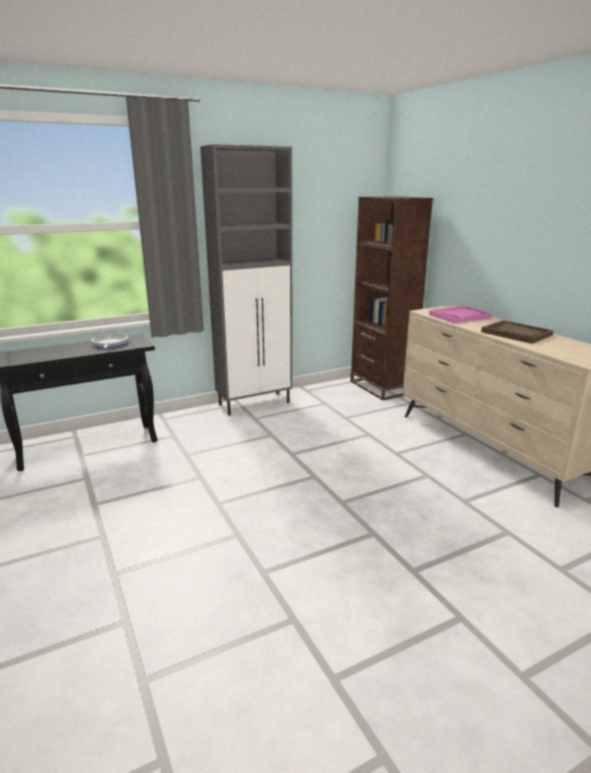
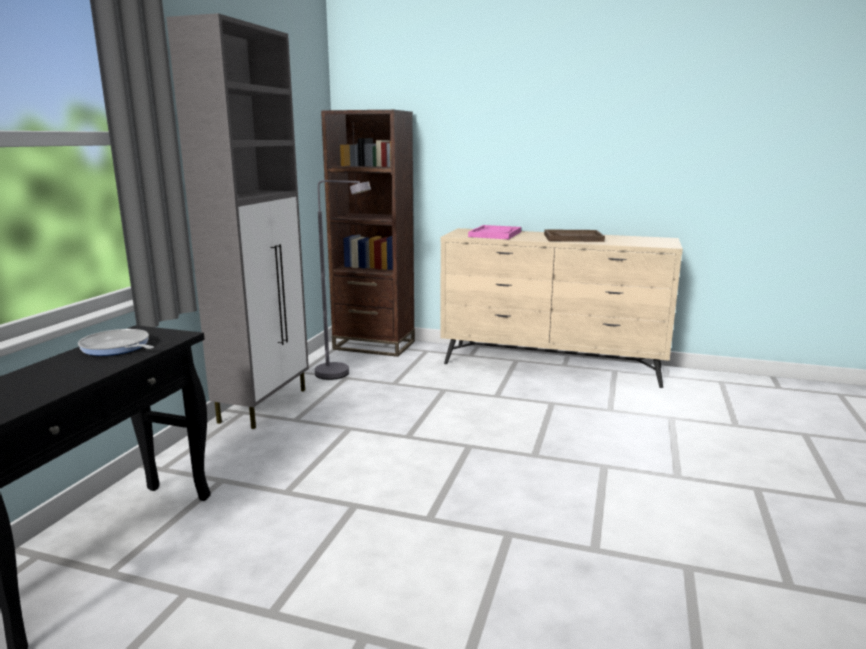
camera: 45 degrees left, 5 degrees down
(325, 400) = (341, 374): none -> grey floor lamp

